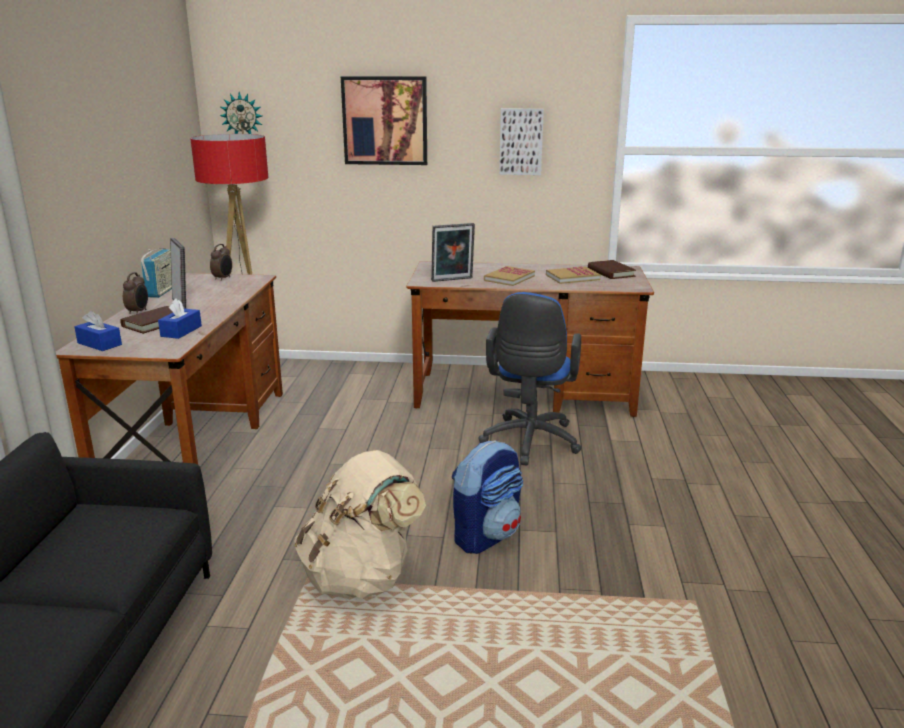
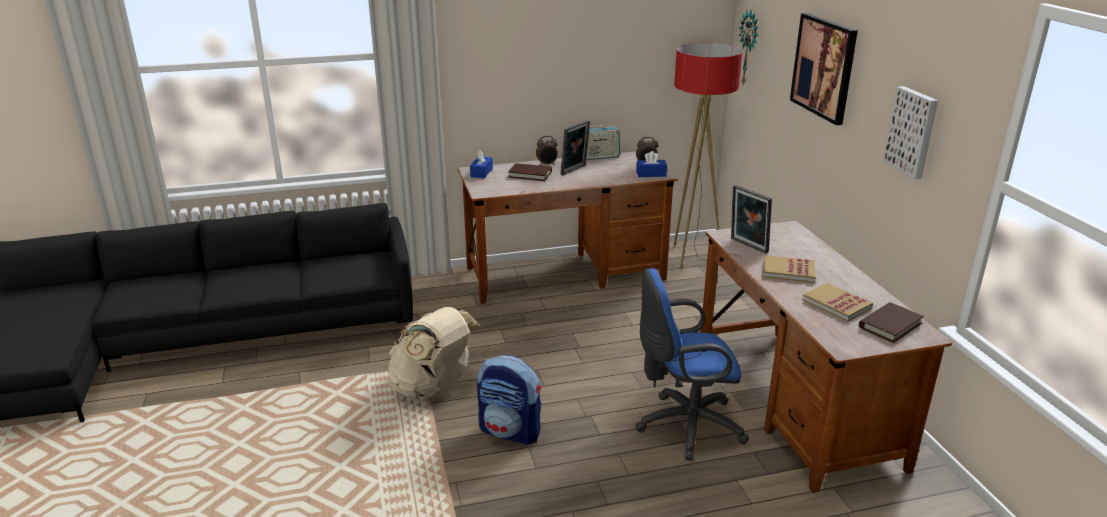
camera: 70 degrees right, 5 degrees up
(181, 331) = (520, 185): blue tissue box -> blue tissue box (651, 174)

